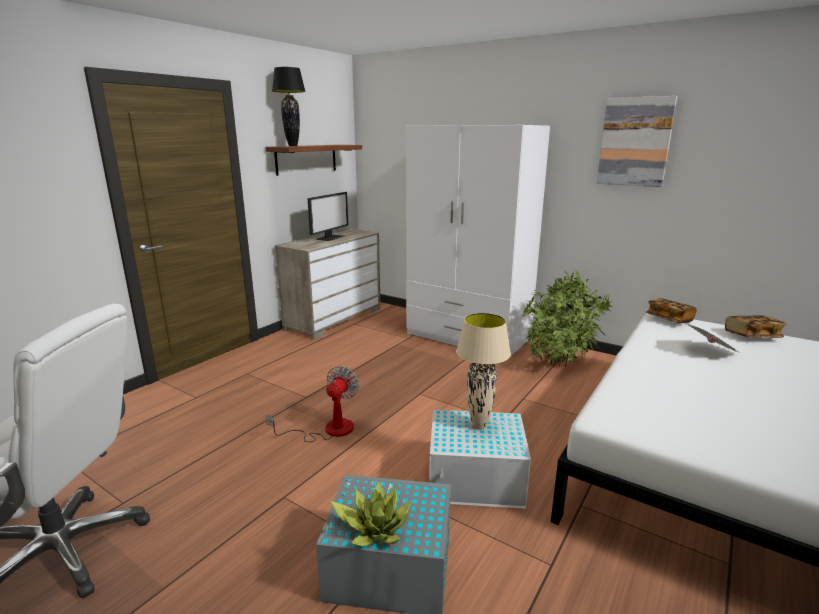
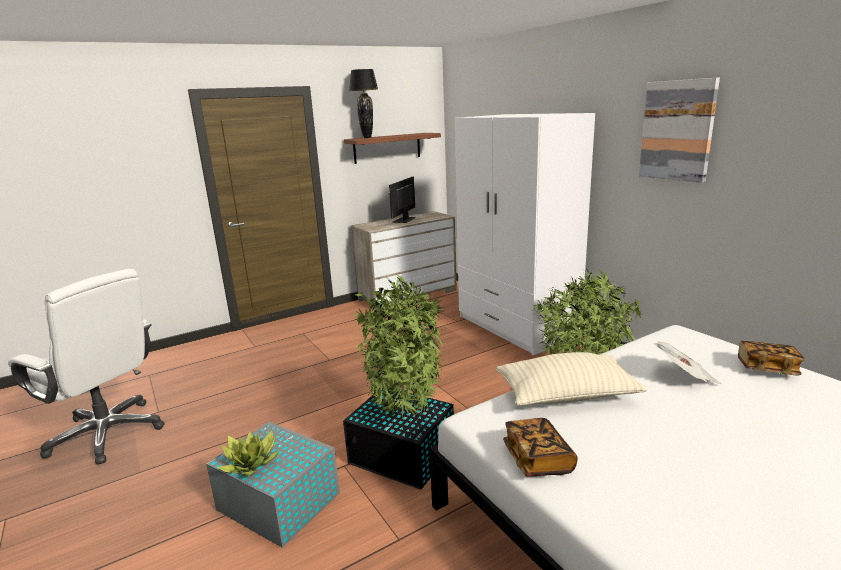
camera: 25 degrees right, 0 degrees up
(328, 430) = (323, 389): fan -> none
(330, 237) = (404, 220): monitor -> monitor turned 150 degrees clockwise
(477, 479) = (403, 455): white storage box -> black storage box
(479, 426) = (404, 407): beige table lamp -> potted plant
(649, 382) = (566, 395): none -> beige pillow
(669, 319) = (684, 335): book -> book (537, 460)

